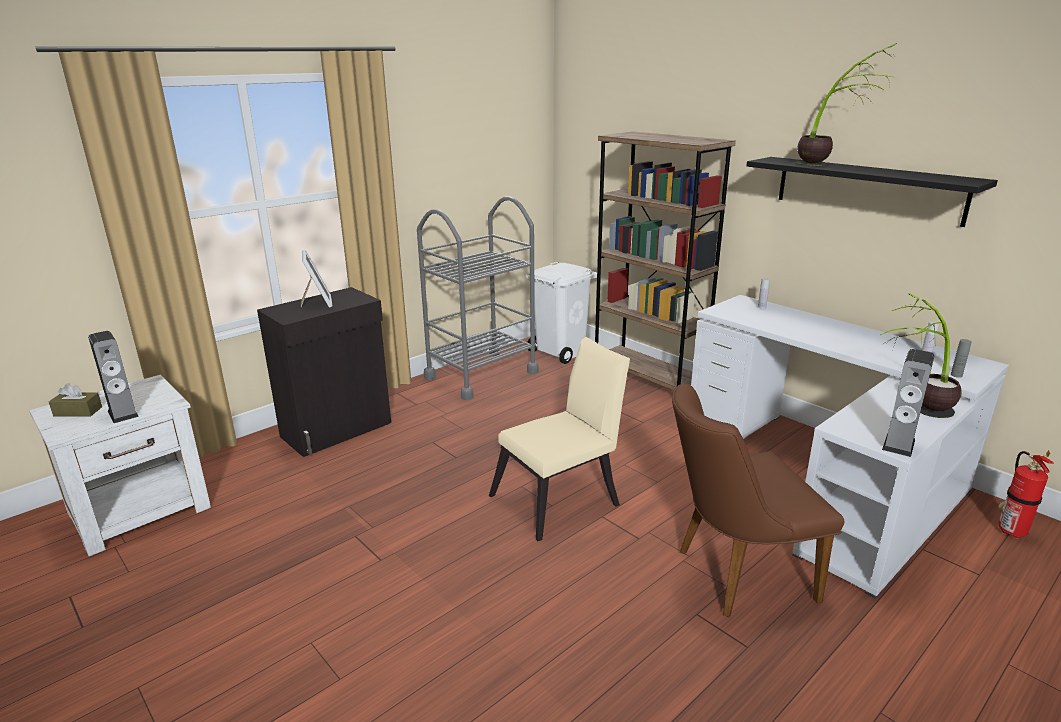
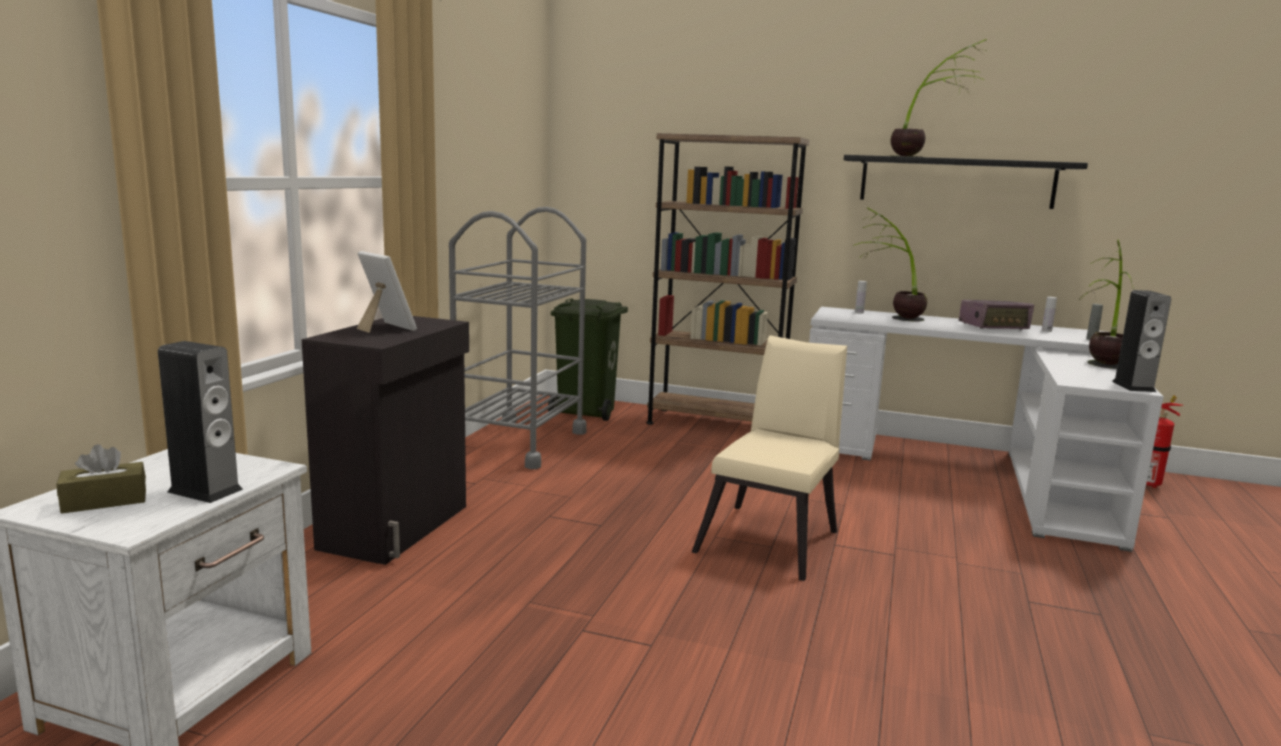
camera: 30 degrees left, 10 degrees down
(561, 352) = (587, 411): white trash can -> green trash can
(733, 574) = (1011, 562): brown chair -> none
(779, 319) = (890, 318): none -> potted plant
(872, 342) = (994, 327): none -> radio

